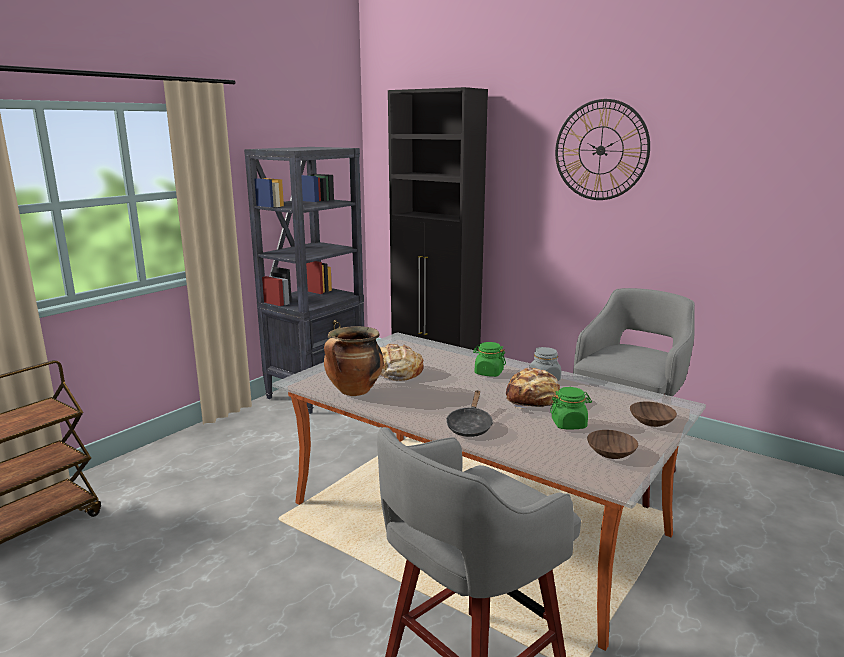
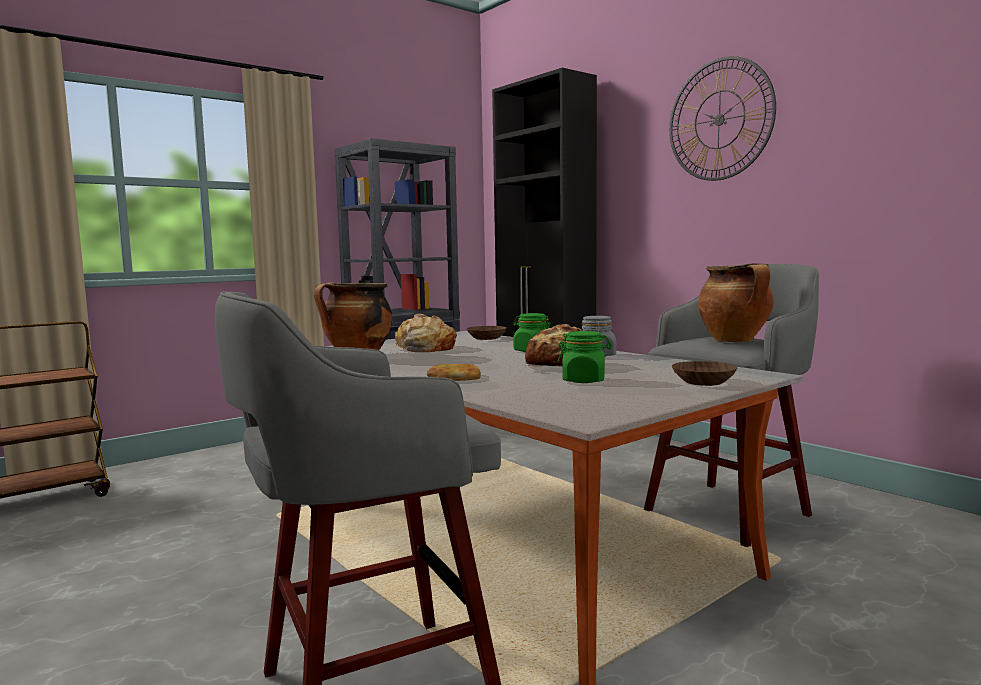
camera: 15 degrees right, 10 degrees down
(469, 426) = (454, 377): black frying pan -> bread
(611, 451) = (613, 398): brown bowl -> brown bowl (487, 338)
(638, 358) = (735, 340): none -> cooking pot

